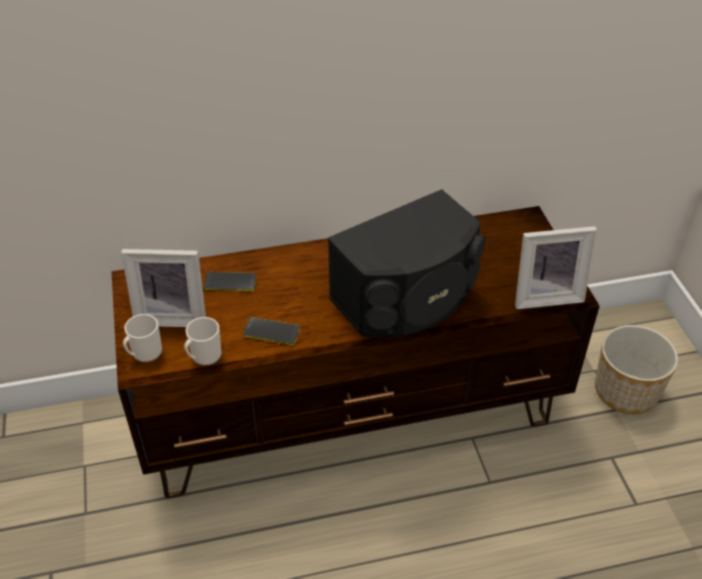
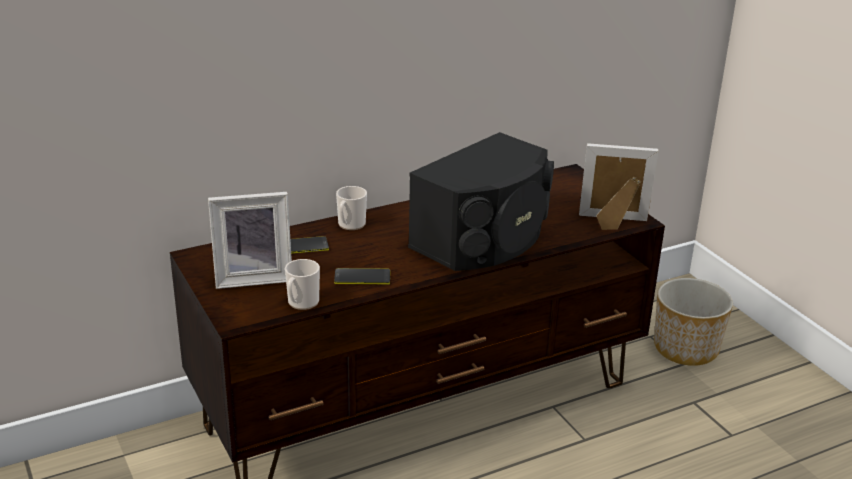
camera: 15 degrees left, 15 degrees down
(144, 353) = (237, 308): mug -> mug (350, 225)
(545, 295) = (613, 223): picture frame -> picture frame turned 150 degrees counterclockwise

